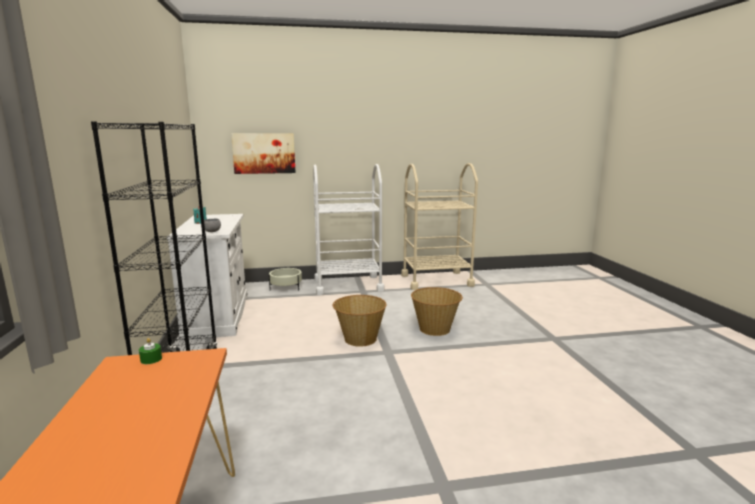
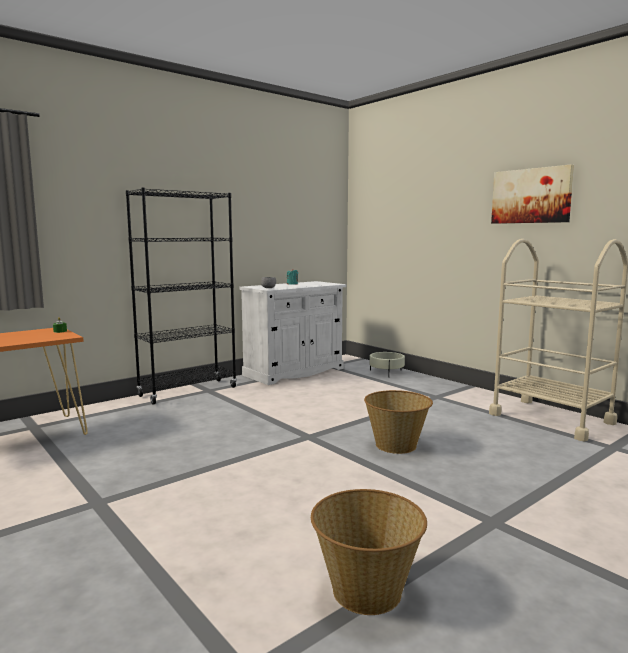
camera: 60 degrees right, 5 degrees down
(264, 153) = (395, 227): picture -> picture (531, 196)
(348, 285) = (440, 388): white cart -> none
(360, 339) = (320, 421): basket -> basket (366, 590)

